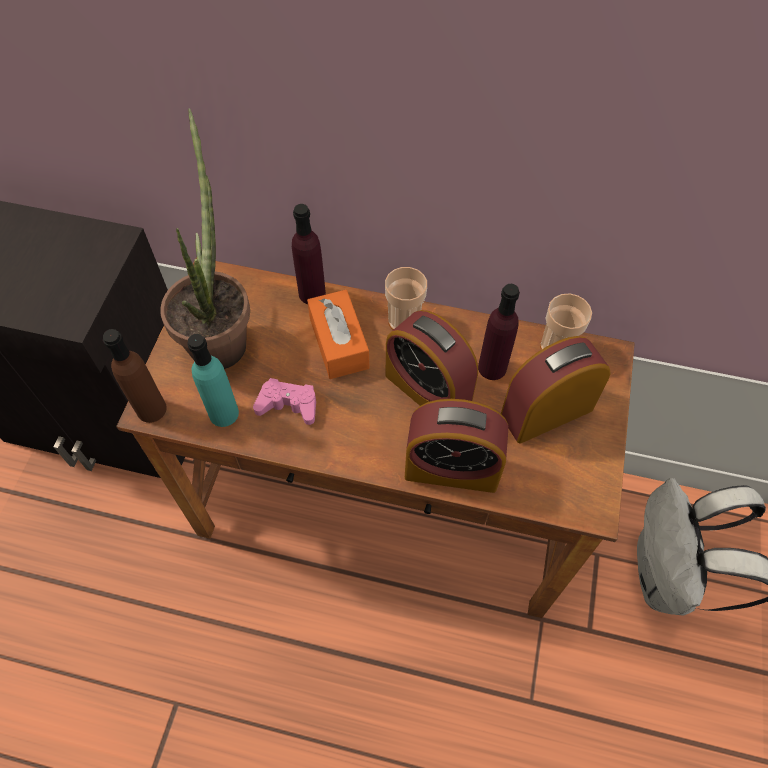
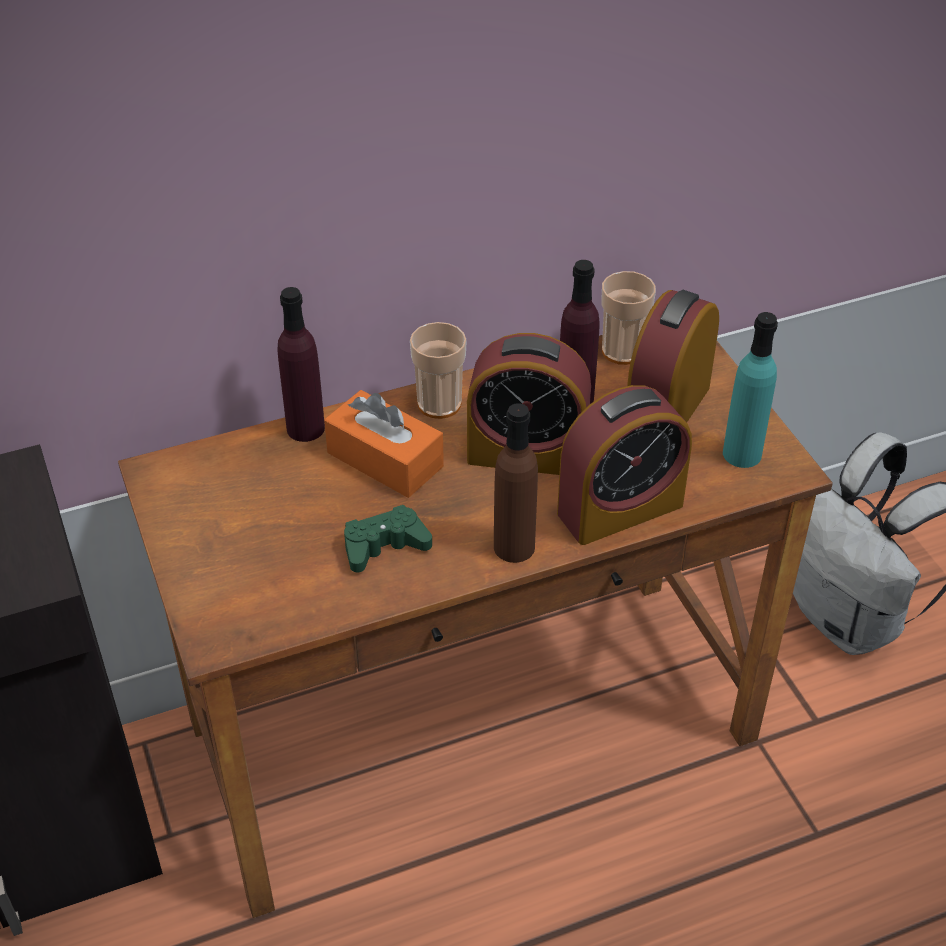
camera: 35 degrees left, 15 degrees down
(151, 409) = (218, 637): brown bottle -> brown bottle (514, 547)
(220, 335) = (232, 521): potted plant -> none
(224, 413) = (314, 594): turquoise bottle -> turquoise bottle (742, 454)
(288, 405) = (384, 546): pink game controller -> green game controller

